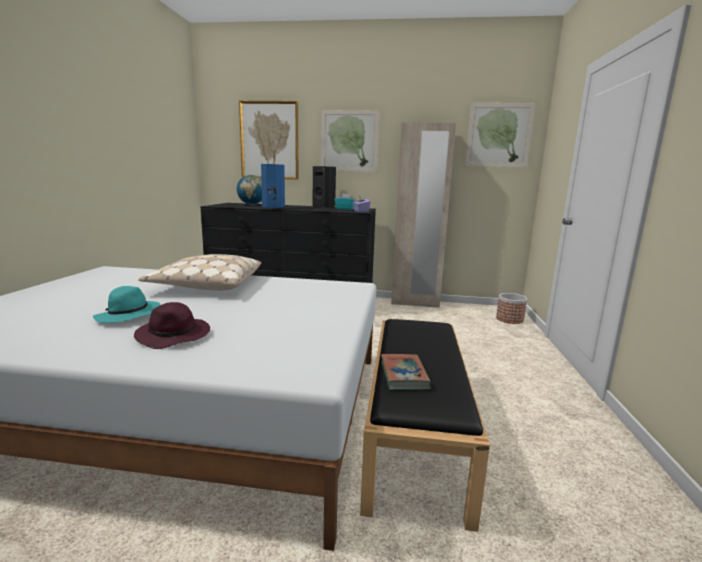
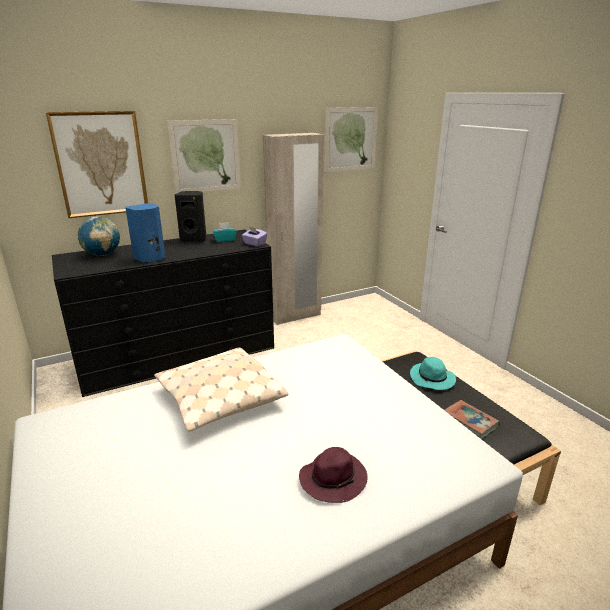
camera: 35 degrees left, 10 degrees up
(128, 316) = (243, 478): turquoise hat -> turquoise hat (432, 379)
(509, 319) = (383, 310): planter -> none

